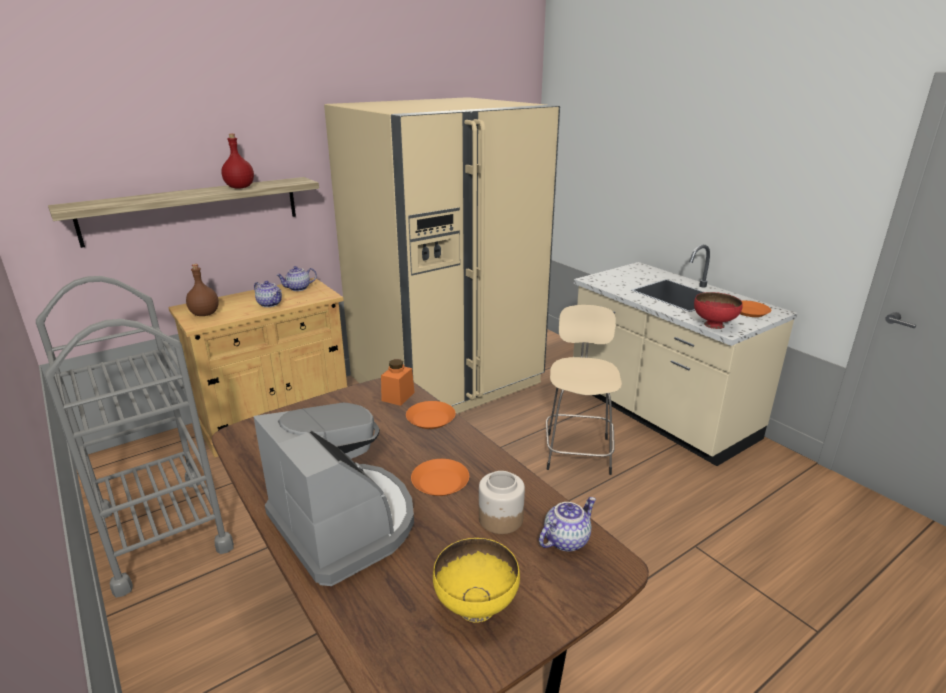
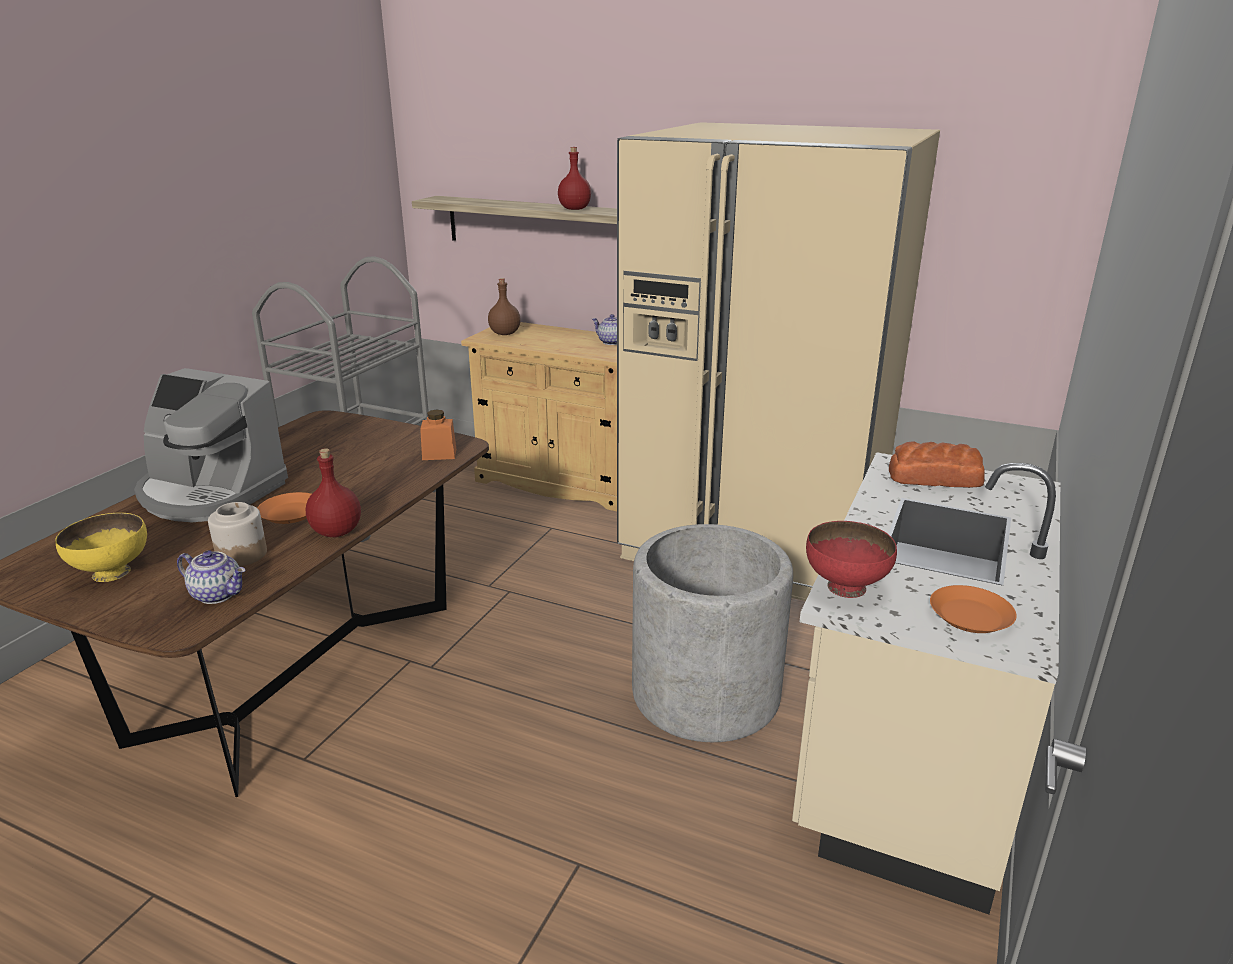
camera: 60 degrees right, 0 degrees up
(270, 304) = (558, 345): teapot -> none
(345, 523) = (210, 493): coffee machine -> coffee machine turned 90 degrees clockwise
(431, 419) = (406, 480): orange plate -> none
(497, 464) = (337, 531): none -> red bottle
(578, 451) = (706, 694): beige stool -> grey planter
(615, 278) = (935, 478): none -> bread

